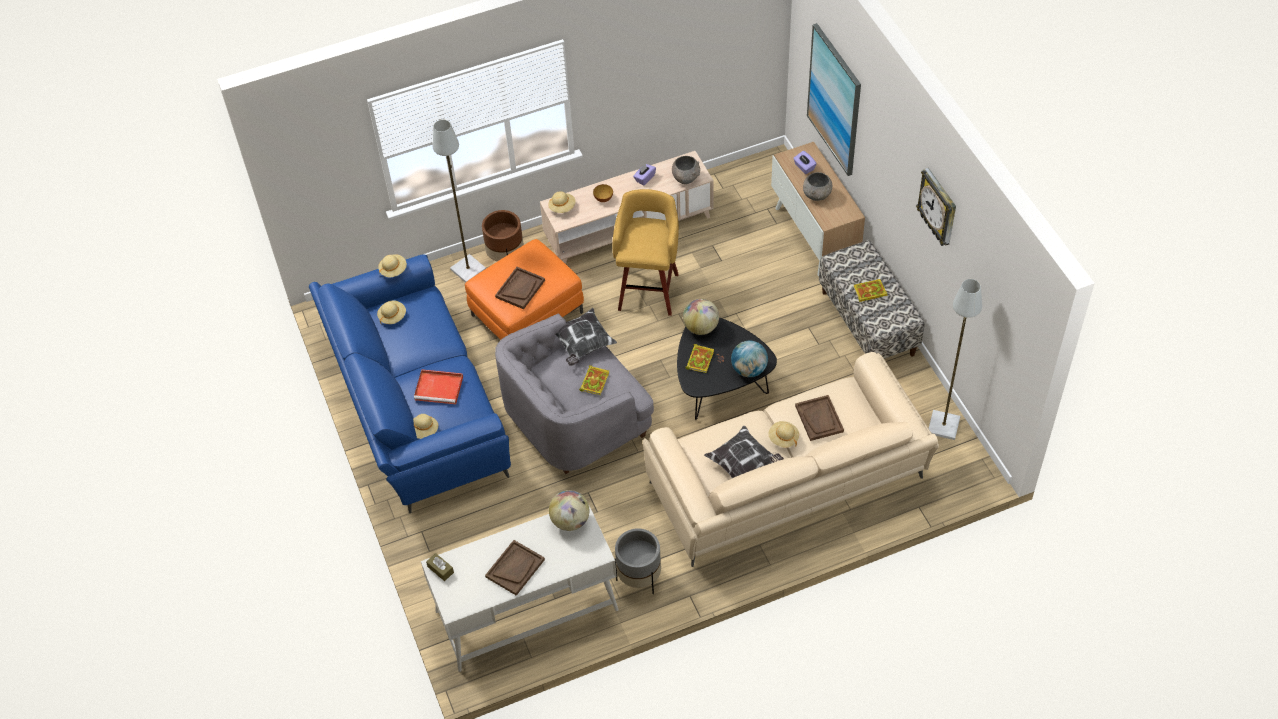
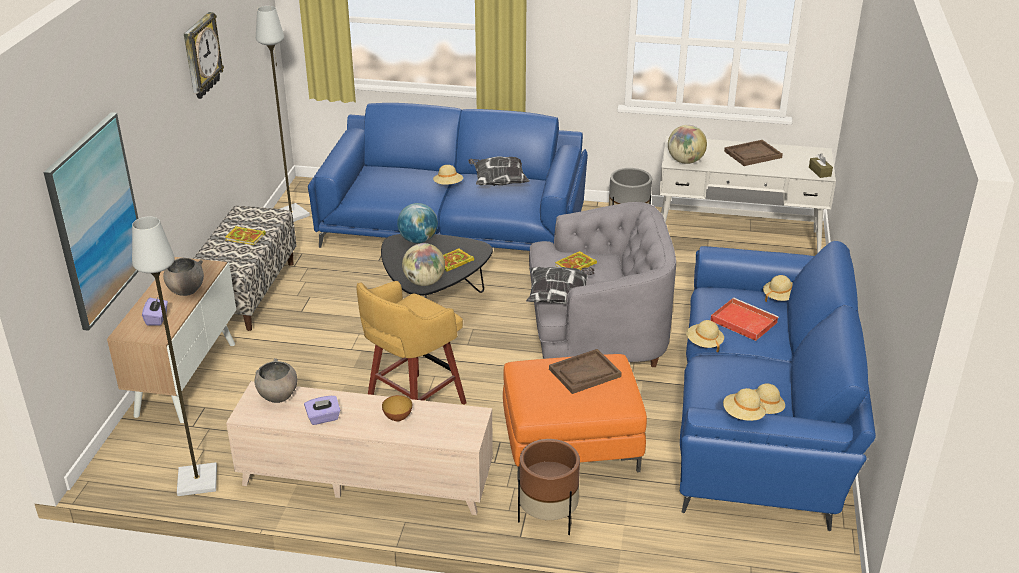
camera: 150 degrees left, 20 degrees down
(469, 269) = (607, 527): grey floor lamp -> grey floor lamp (196, 480)
(562, 207) = (457, 431): beige hat -> beige hat (704, 343)
(787, 484) = (454, 230): beige sofa -> blue sofa
(819, 419) = (406, 182): brown tray -> none

